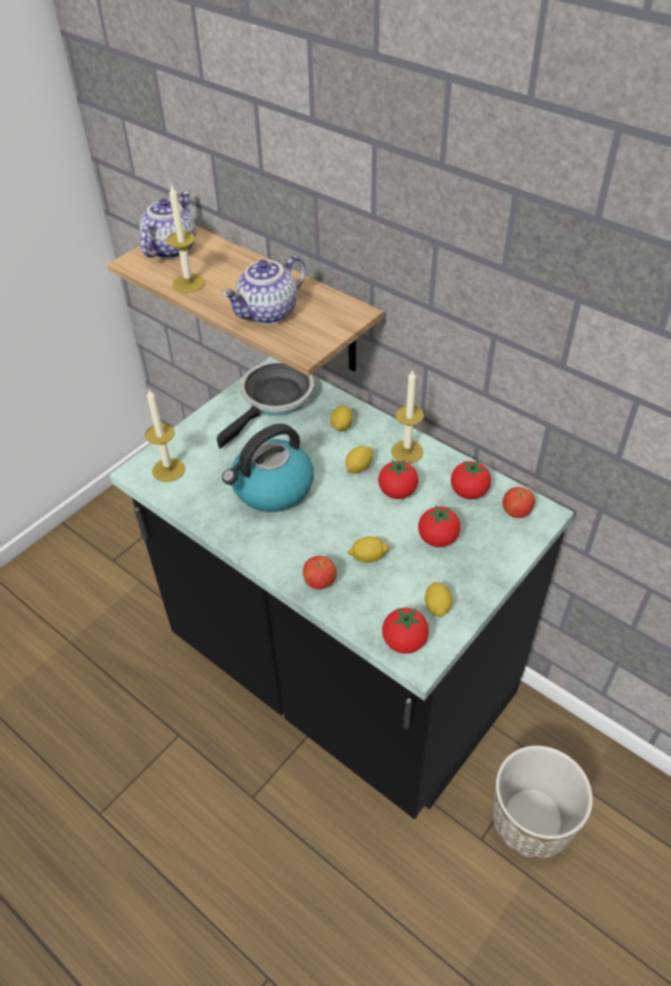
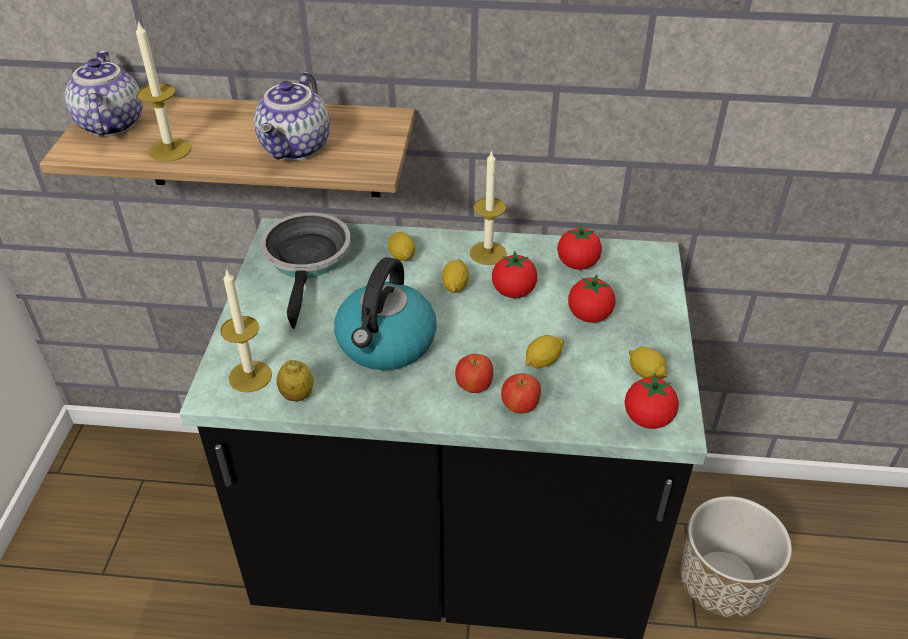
camera: 35 degrees left, 5 degrees down
(185, 498) = (297, 395): none -> lemon
(516, 513) = (634, 263): apple -> apple (474, 387)

